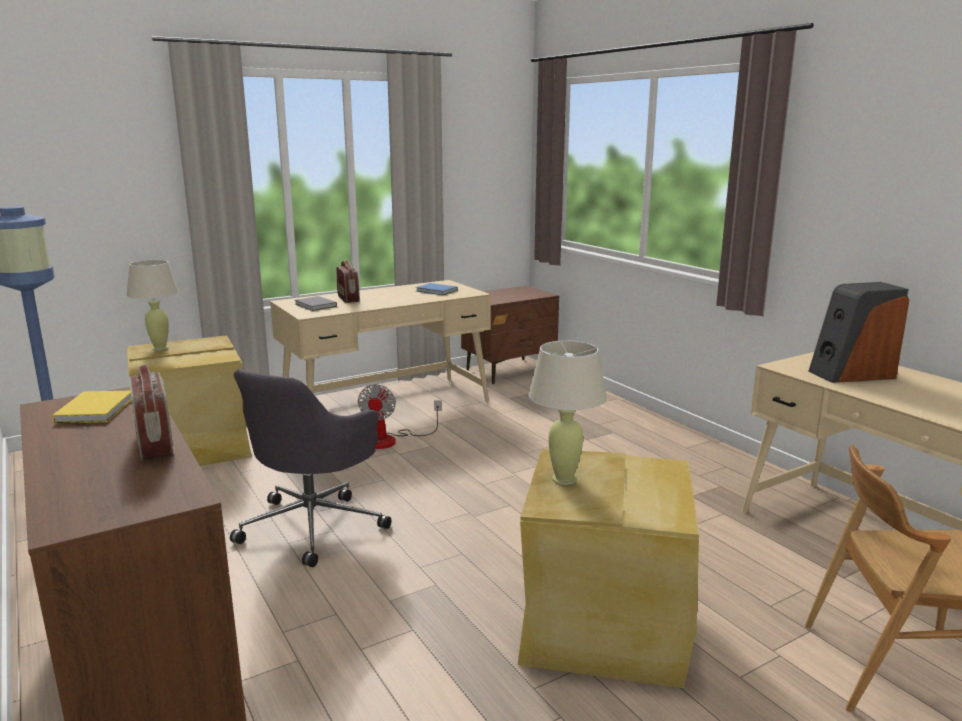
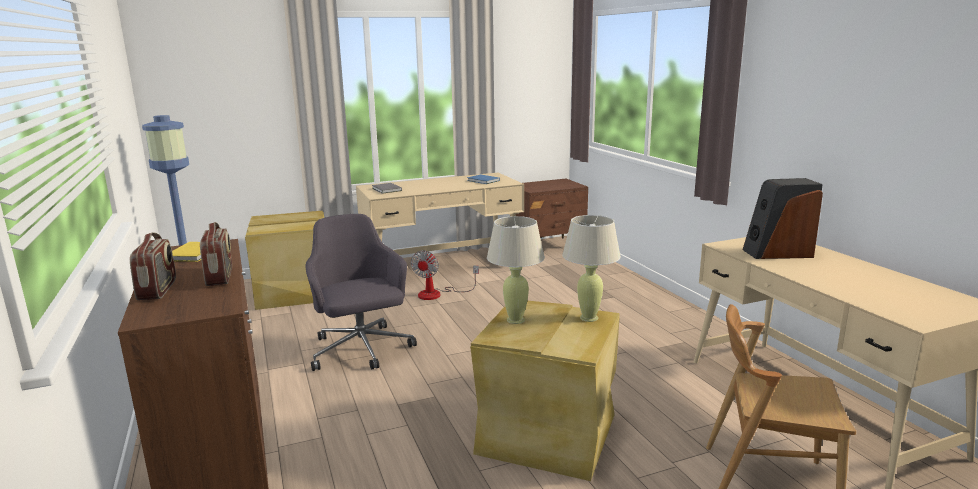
camera: 10 degrees right, 0 degrees up
(160, 348) = (272, 218): beige table lamp -> beige table lamp (589, 318)
(314, 525) = (361, 350): grey office chair -> grey office chair turned 120 degrees clockwise
(348, 299) = (413, 185): radio -> radio (158, 290)

